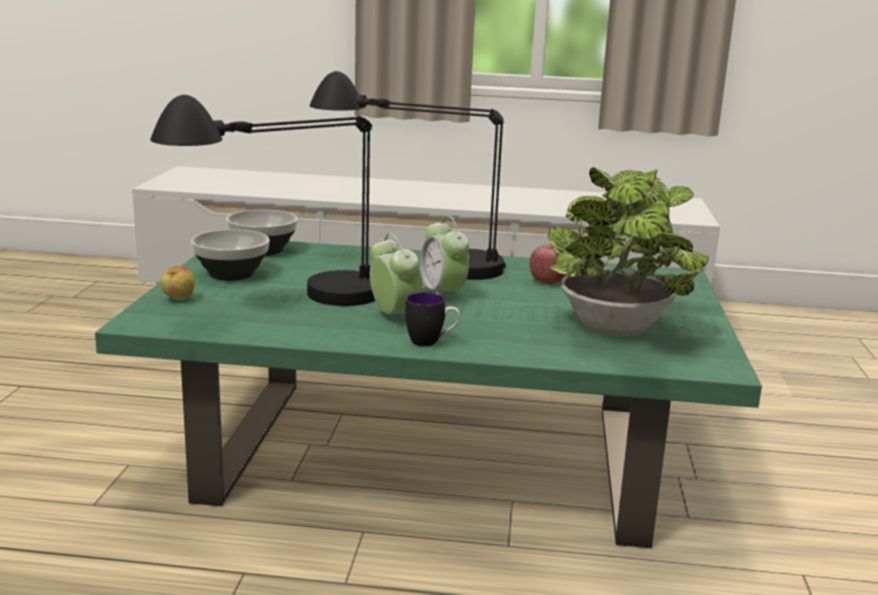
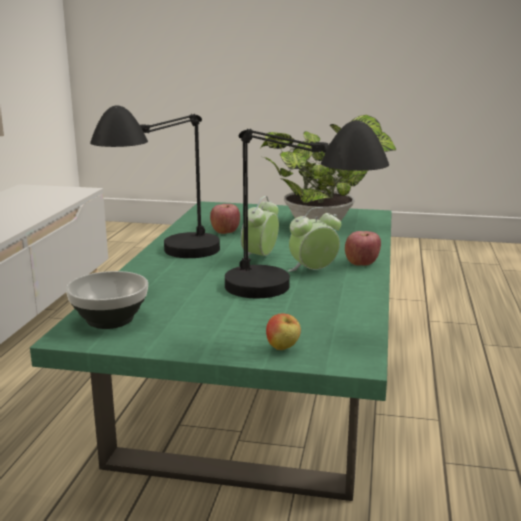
camera: 85 degrees left, 0 degrees up
(231, 274) = (197, 330): bowl -> none
(431, 342) = (361, 263): mug -> apple
(442, 295) = (260, 258): alarm clock -> alarm clock turned 135 degrees clockwise

